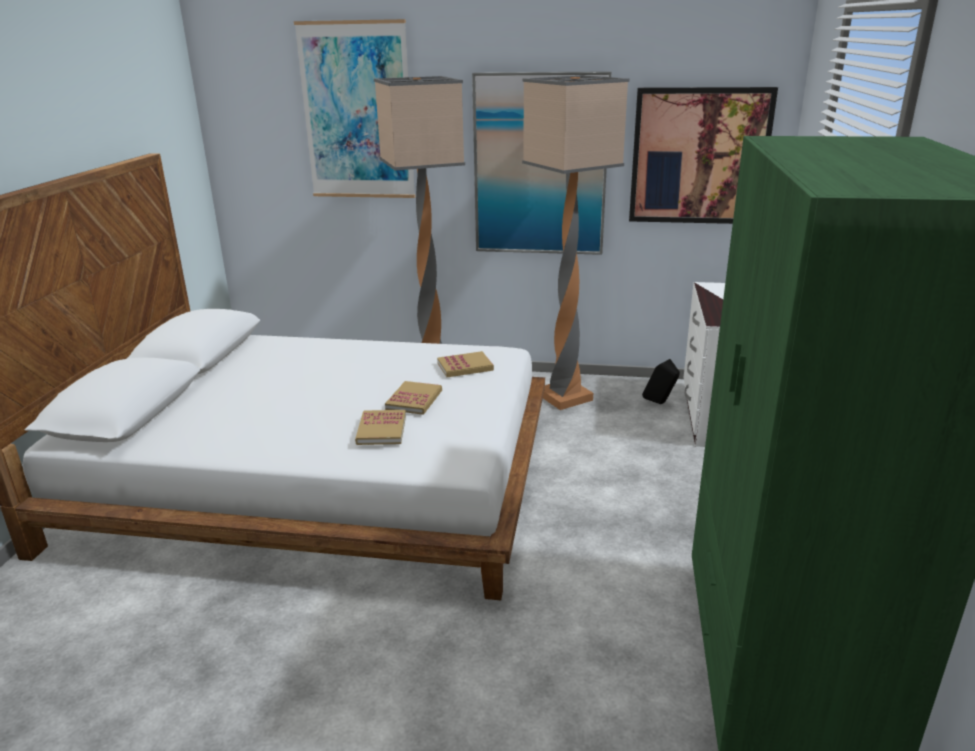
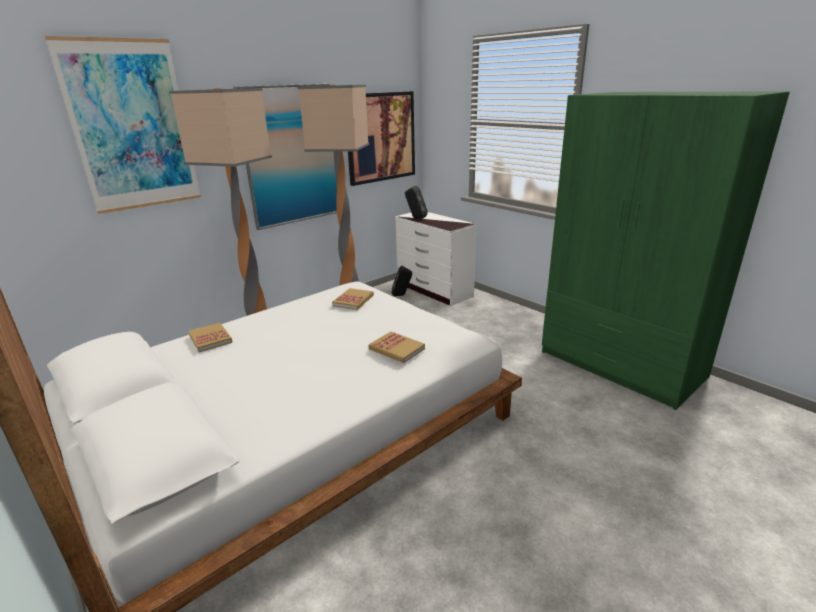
camera: 50 degrees left, 0 degrees up
(414, 400) = (373, 327): book -> book (210, 339)
(710, 293) = (415, 218): none -> black speaker

